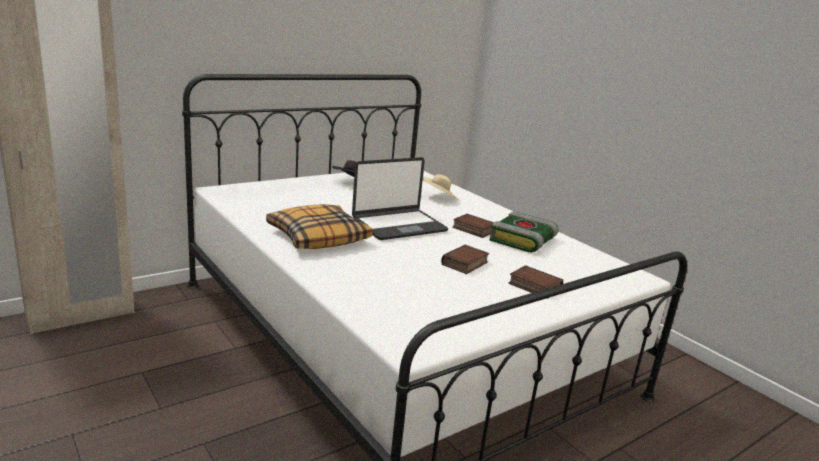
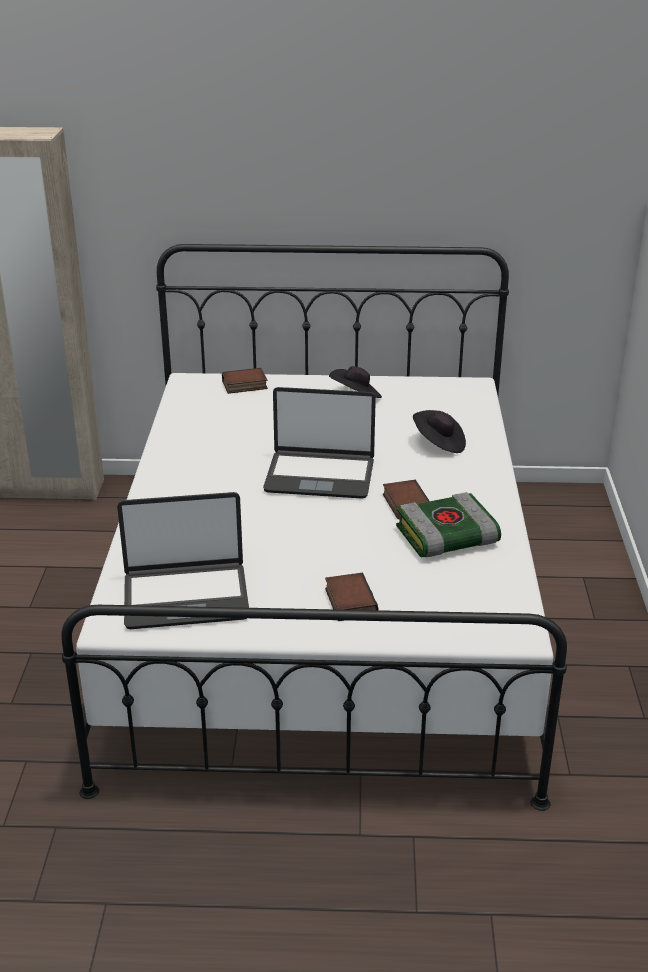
camera: 40 degrees right, 10 degrees up
(318, 237) = (206, 471): pillow -> none
(431, 314) = (186, 596): none -> laptop
(439, 198) = (439, 444): beige hat -> black hat
(465, 264) = (316, 549): book -> book (244, 385)

